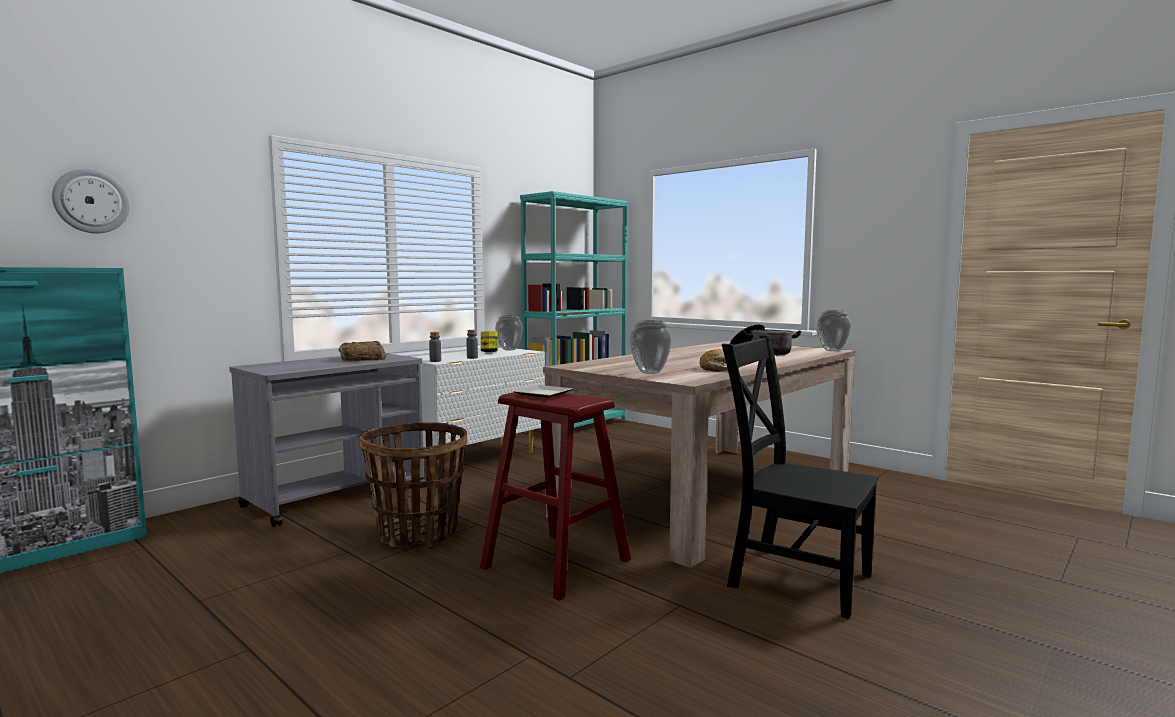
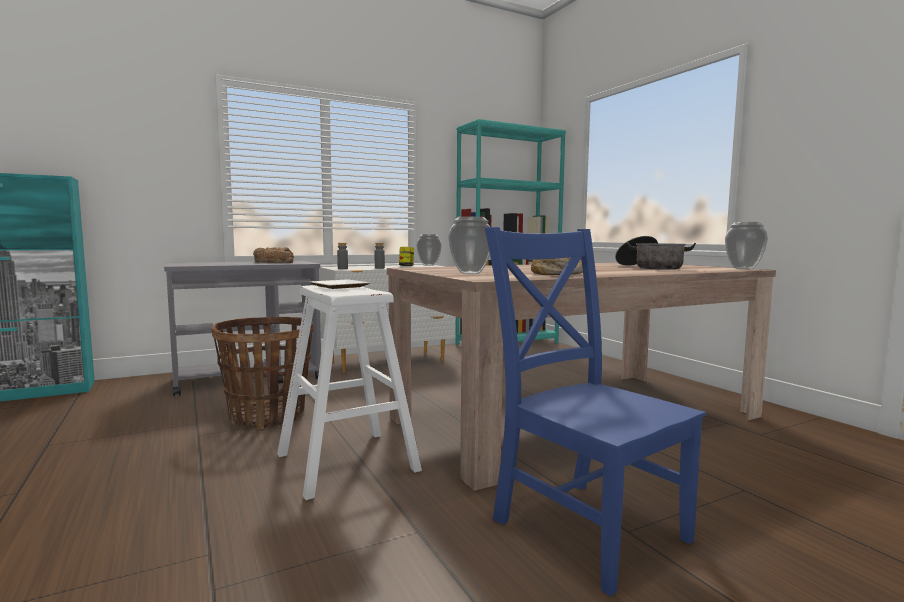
camera: 20 degrees right, 0 degrees up
(91, 201) = (67, 128): wall clock -> none
(556, 563) = (347, 462): red stool -> white stool
(793, 578) = (584, 525): black chair -> blue chair

